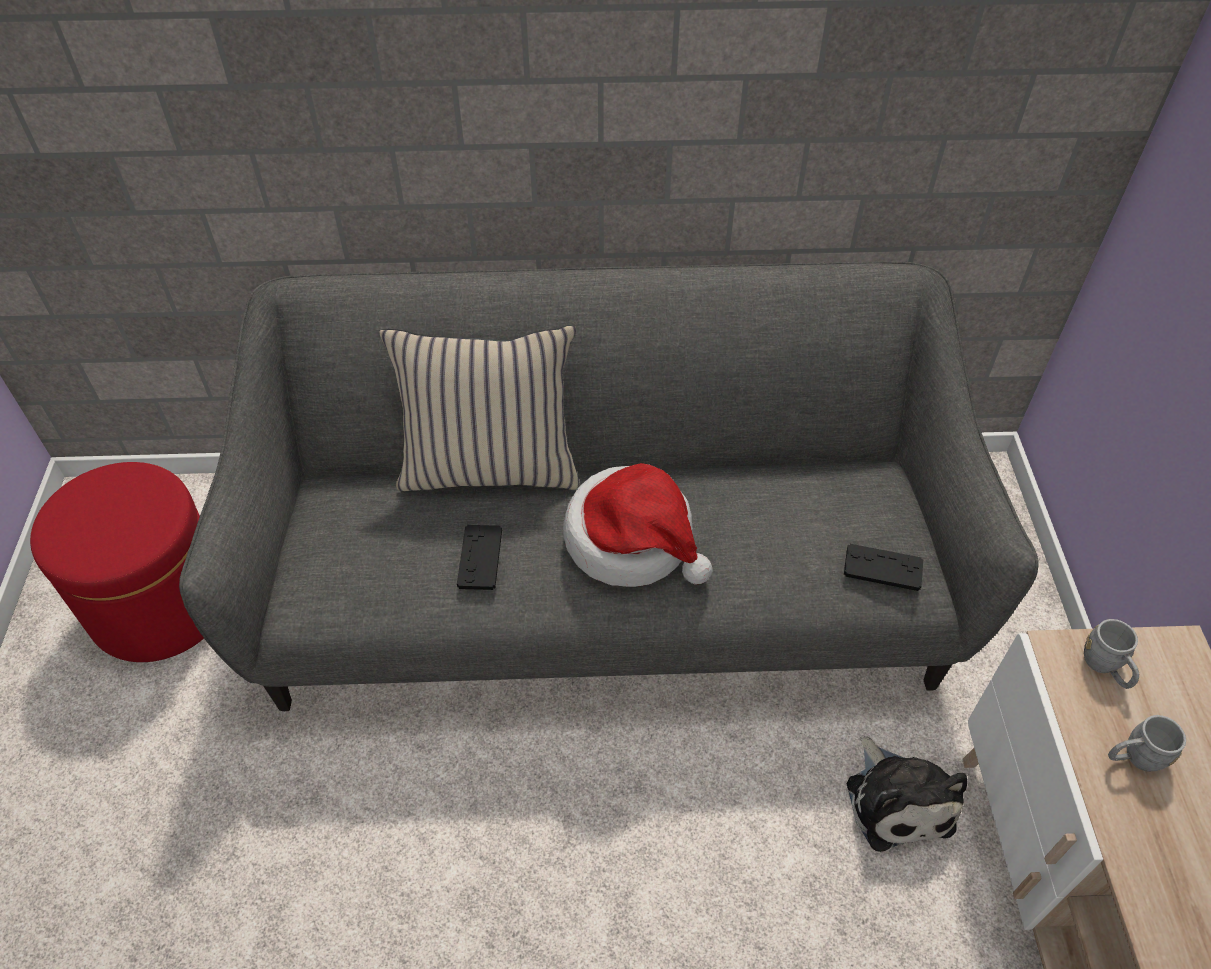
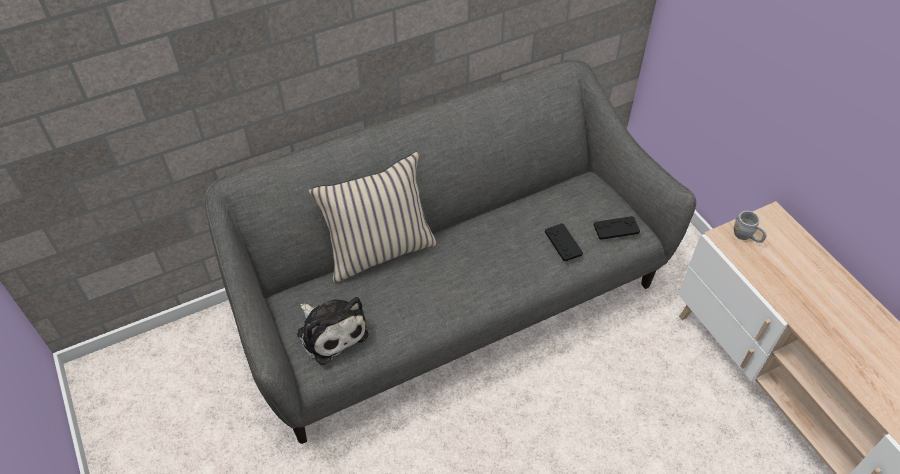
camera: 25 degrees left, 0 degrees up
(161, 604) = (184, 414): red ottoman -> none
(480, 558) = (405, 302): black game controller -> black game controller (563, 243)
(632, 541) = (483, 261): hat -> none
(897, 799) = (658, 349): plush toy -> plush toy (331, 331)
(1134, 757) = (778, 273): grey mug -> none

